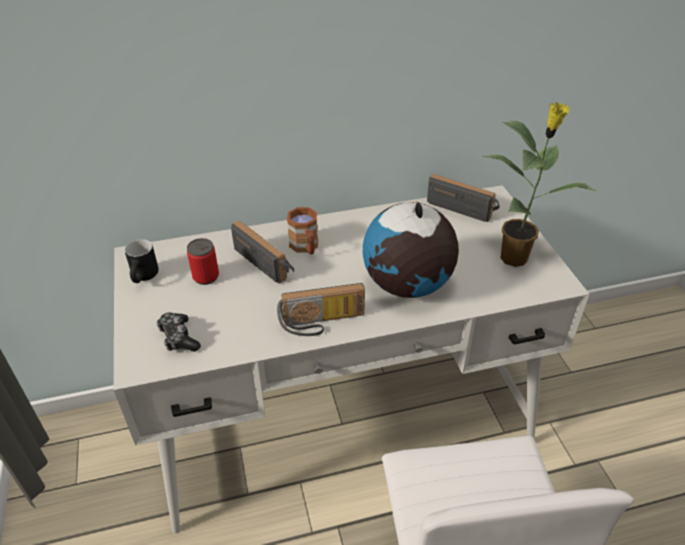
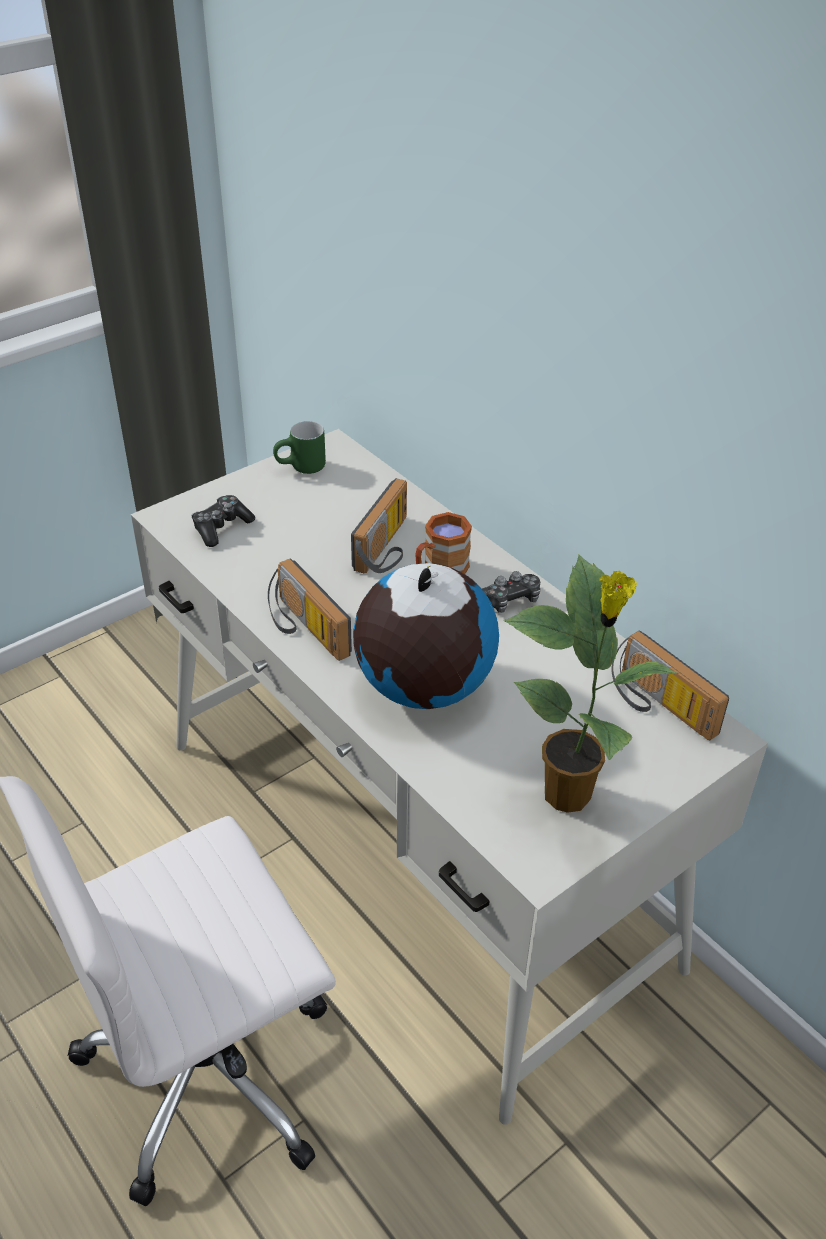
camera: 65 degrees right, 0 degrees up
(145, 278) = (301, 469): black mug -> green mug
(206, 276) = (330, 510): can -> none
(351, 229) = (509, 600): none -> game controller
(463, 207) = (657, 706): radio -> radio turned 135 degrees clockwise

